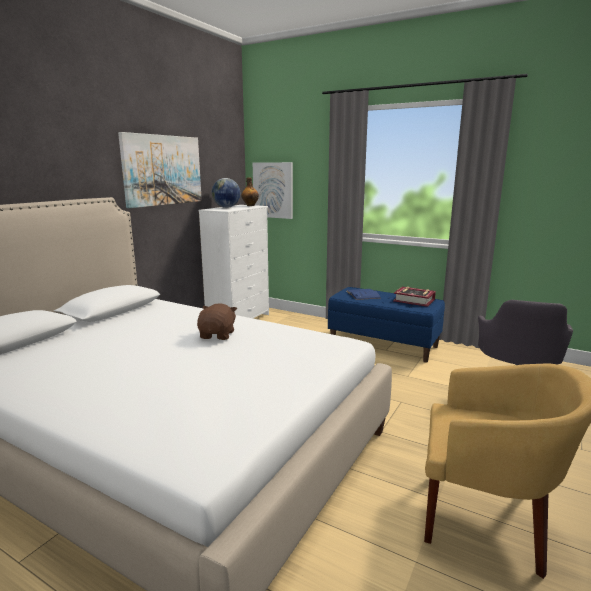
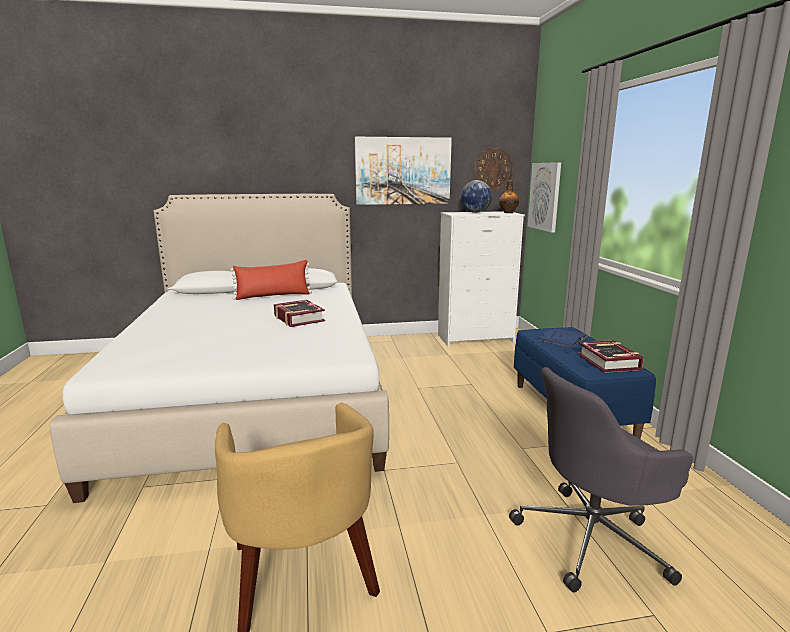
camera: 50 degrees right, 0 degrees up
(115, 326) = (273, 296): none -> red pillow
(217, 335) = (298, 318): brown plush toy -> book
(224, 167) = (492, 169): none -> wall clock

